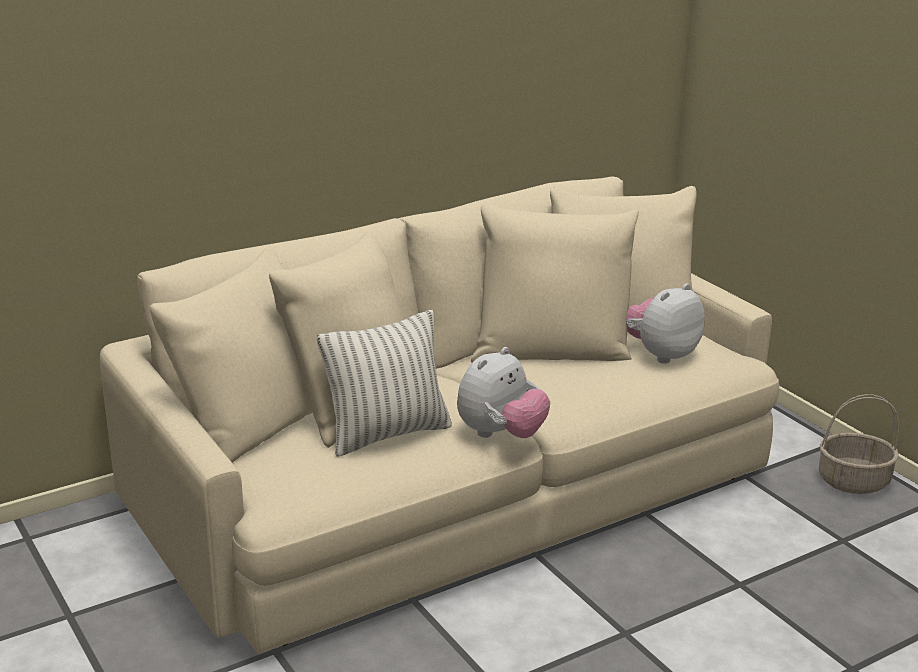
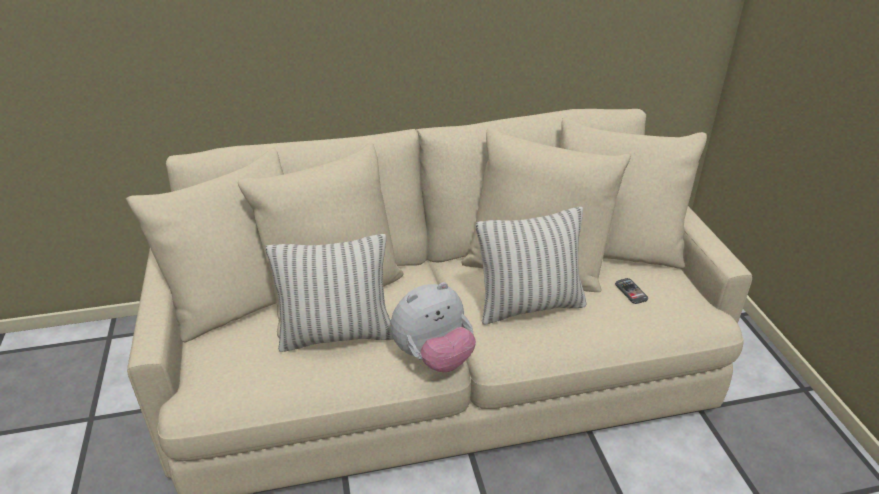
camera: 20 degrees right, 10 degrees up
(569, 380) = (529, 306): none -> pillow
(660, 354) = (631, 292): plush toy -> phone
(854, 481) = (806, 440): basket -> none

